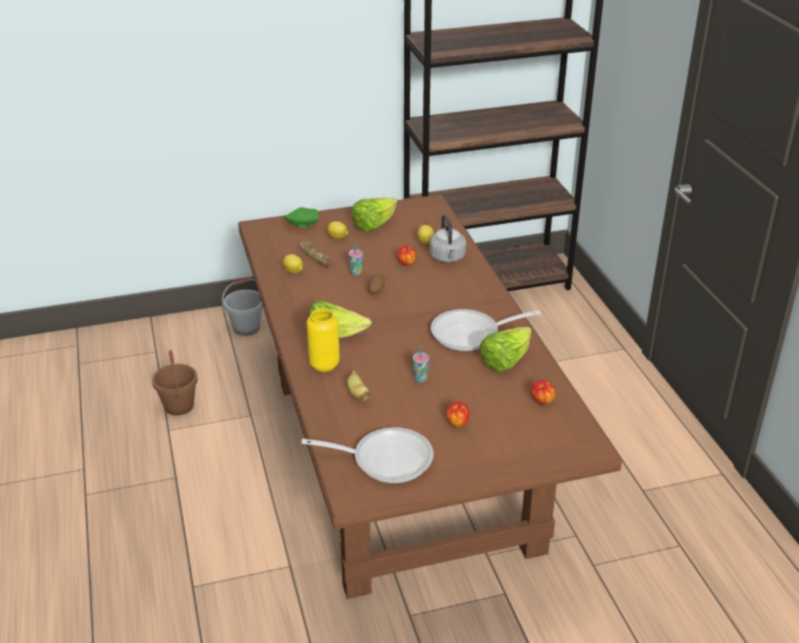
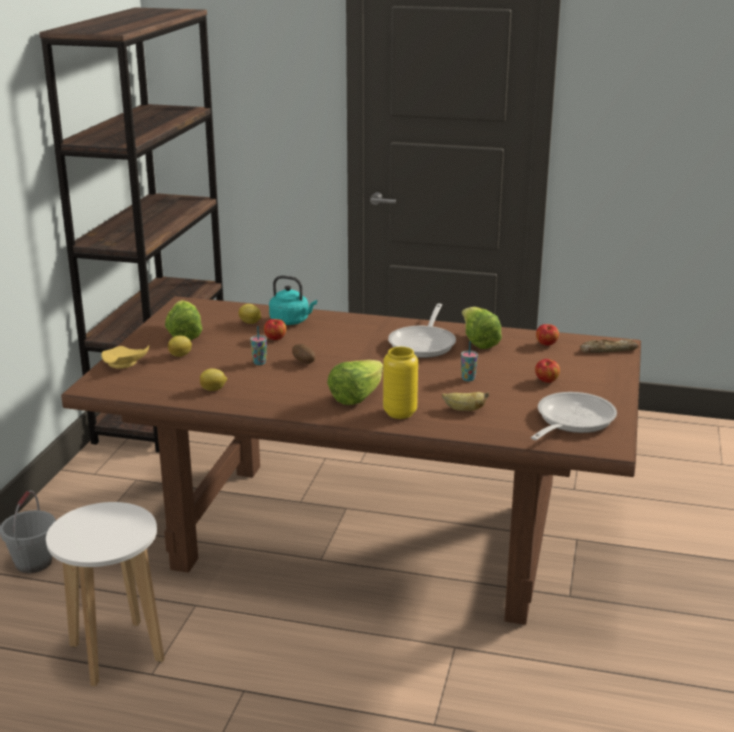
camera: 60 degrees left, 10 degrees down
(178, 406) = (116, 653): brown bucket -> white stool
(302, 224) = (124, 364): green plate -> yellow plate
(316, 257) = (201, 373): bread -> bread (608, 350)
(448, 258) = (291, 321): grey kettle -> turquoise kettle

